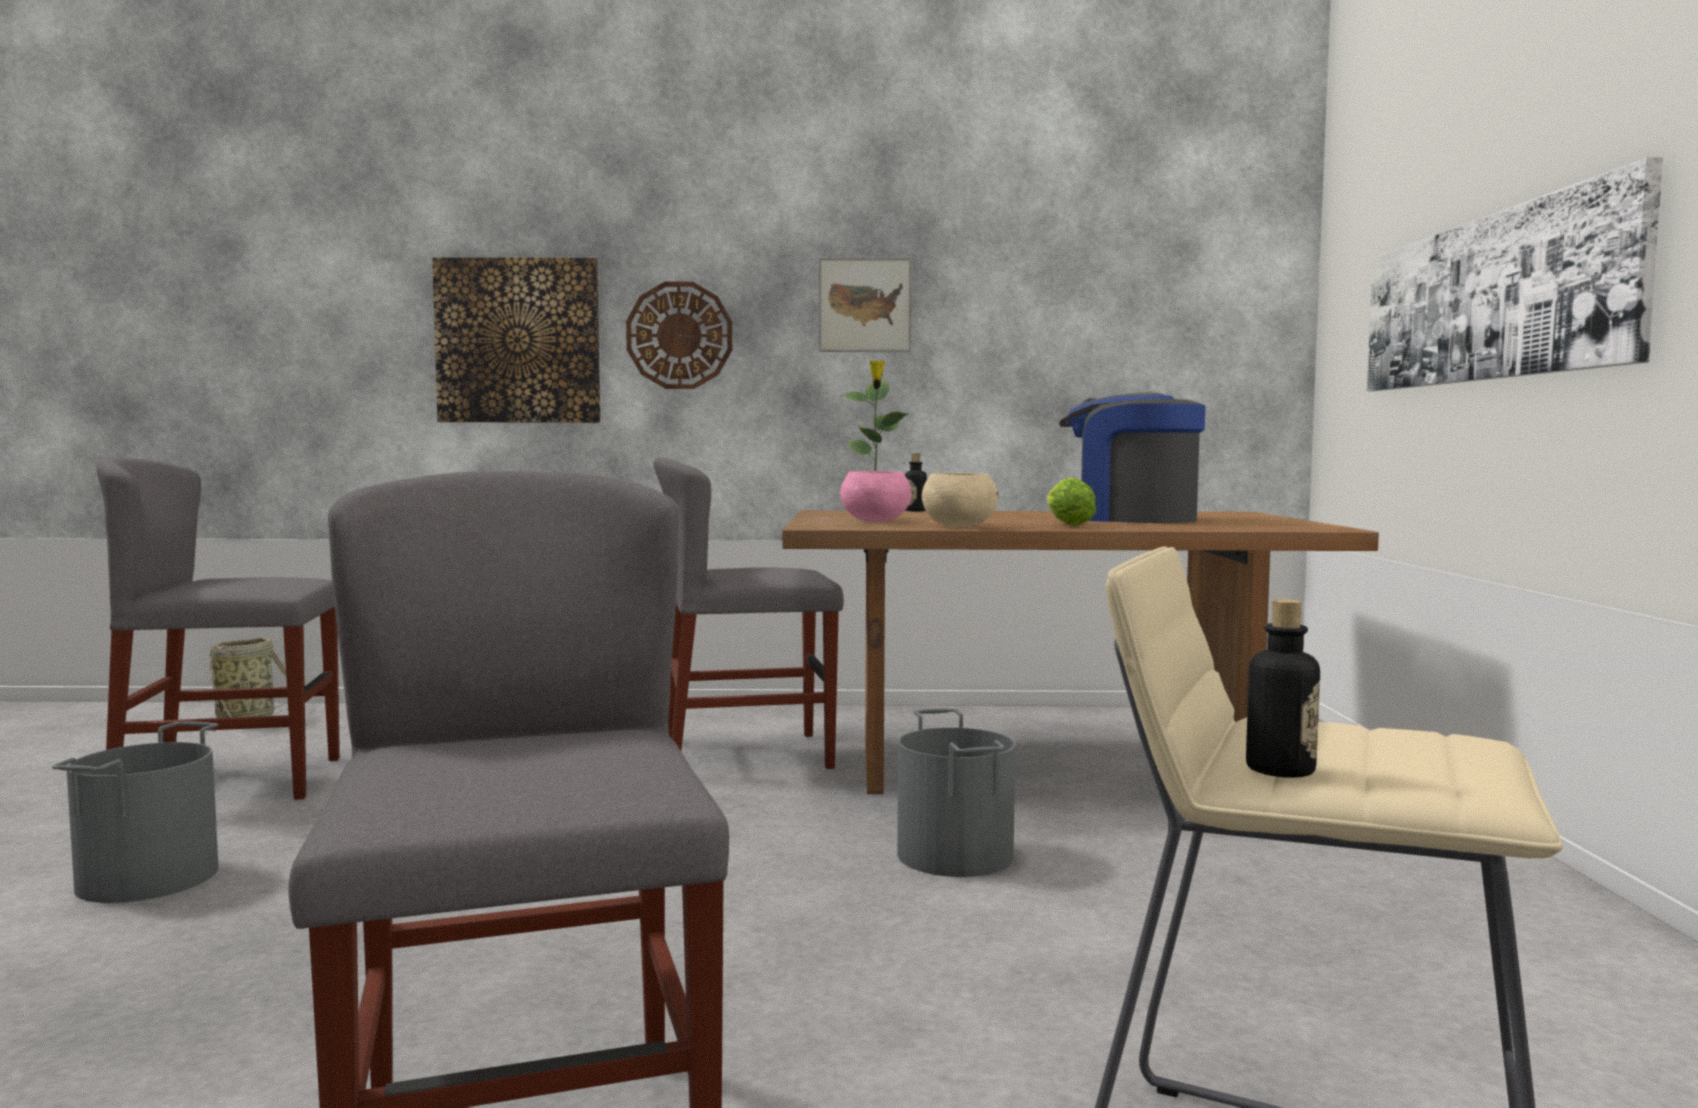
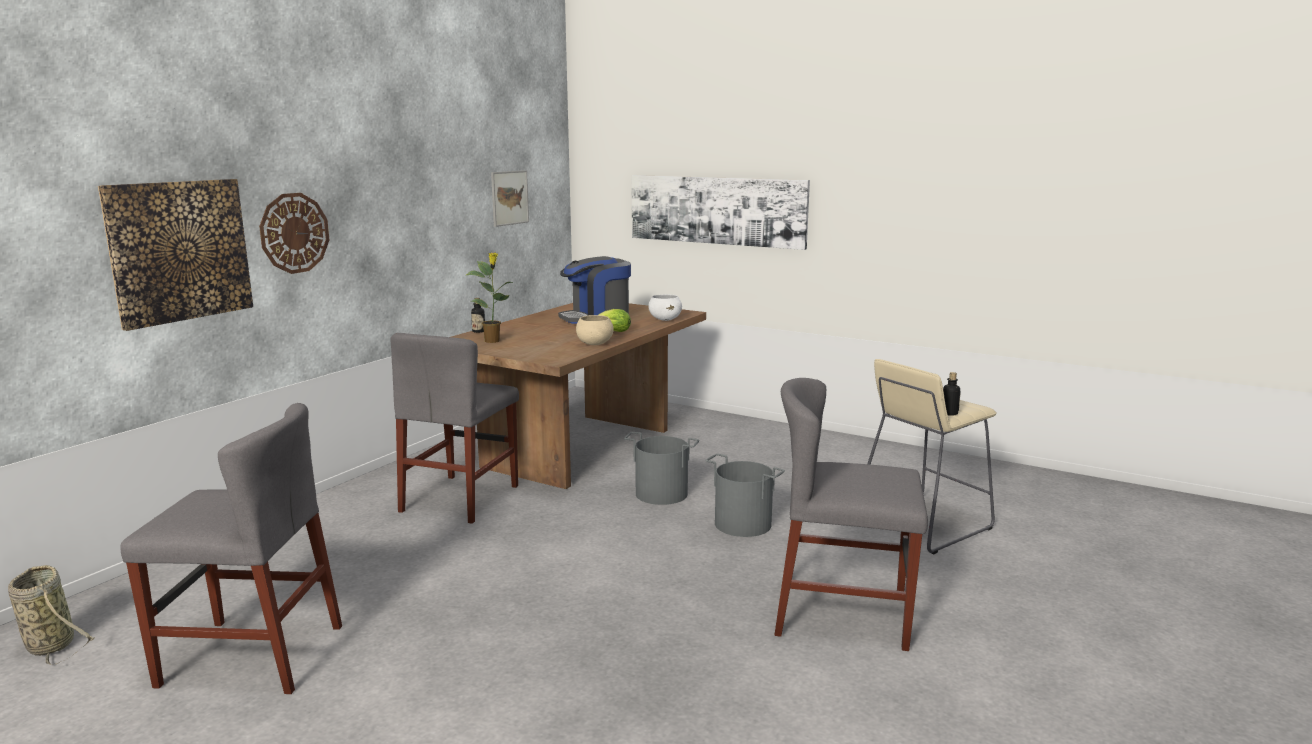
camera: 60 degrees left, 10 degrees up
(150, 878) = (441, 686): grey bucket -> grey bucket (743, 523)
(232, 782) = (251, 655): grey chair -> grey chair turned 105 degrees counterclockwise
(865, 305) = (396, 201): picture -> picture (509, 198)
(875, 521) = (538, 348): pink bowl -> none
(1234, 528) = (665, 319): none -> white bowl

